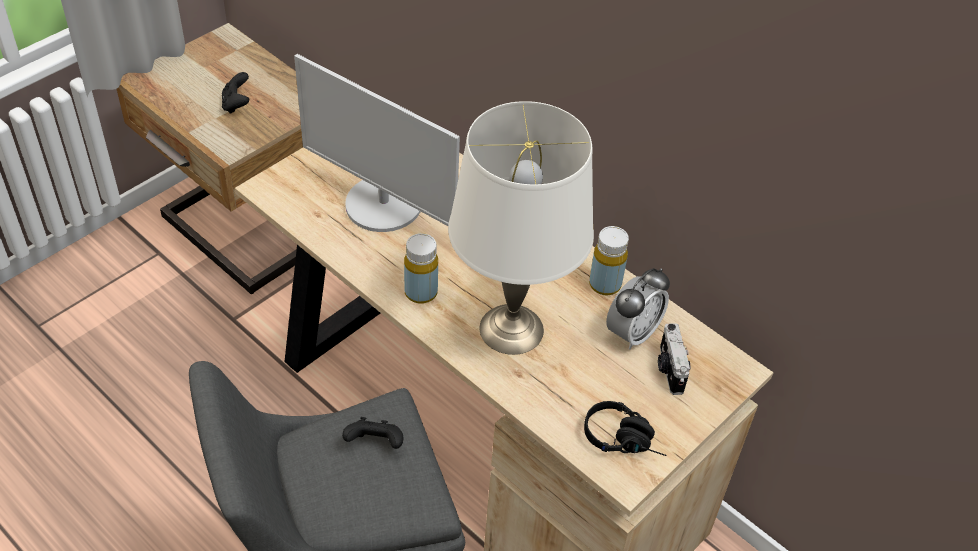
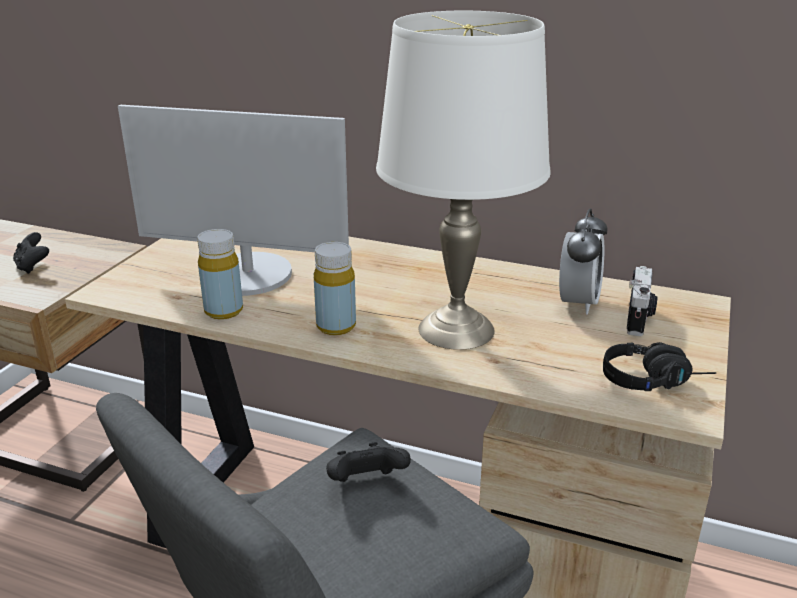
camera: 20 degrees left, 20 degrees down
(605, 284) = (519, 278): yellow bottle -> yellow bottle (224, 311)
(669, 369) = (639, 318): camera -> camera turned 135 degrees counterclockwise

